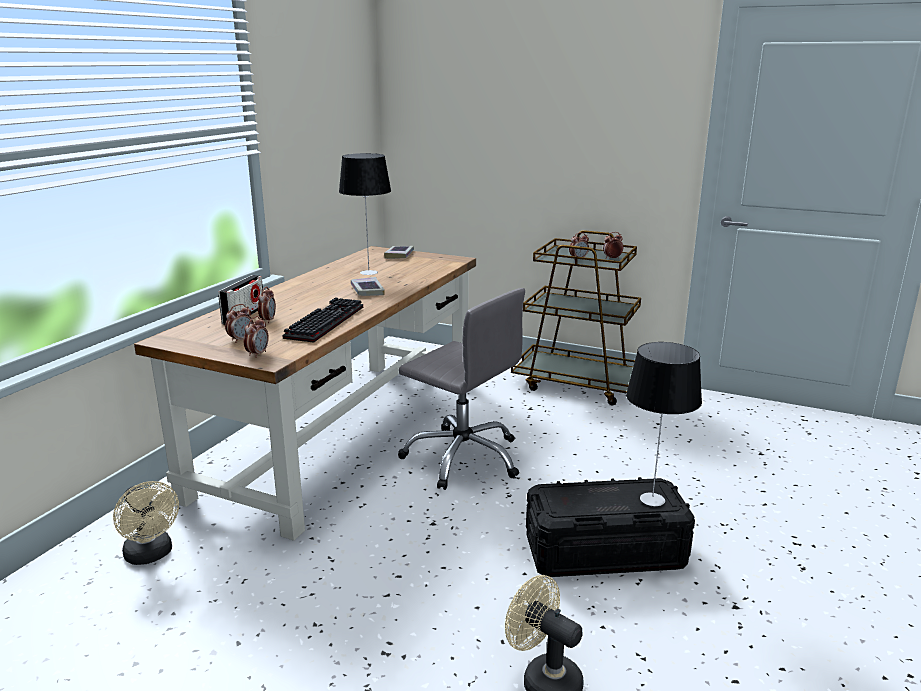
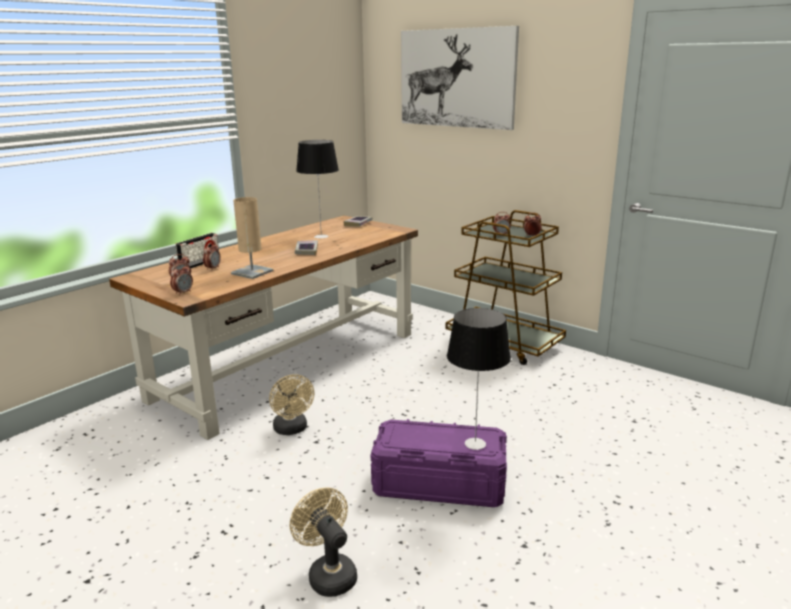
camera: 15 degrees right, 0 degrees up
(151, 555) = (106, 436): beige fan -> beige fan (292, 429)
(324, 321) = (252, 272): keyboard -> beige table lamp
(463, 457) = (371, 393): grey office chair -> none
(505, 79) = (456, 78): none -> picture
(605, 552) = (439, 484): black storage box -> purple storage box

